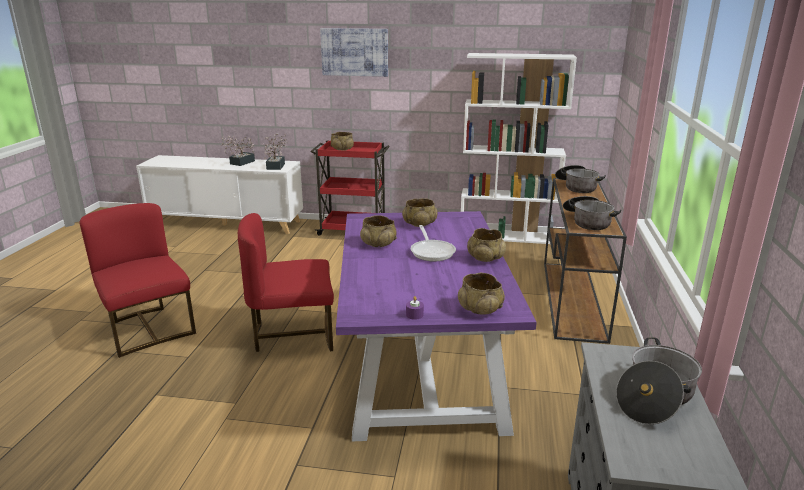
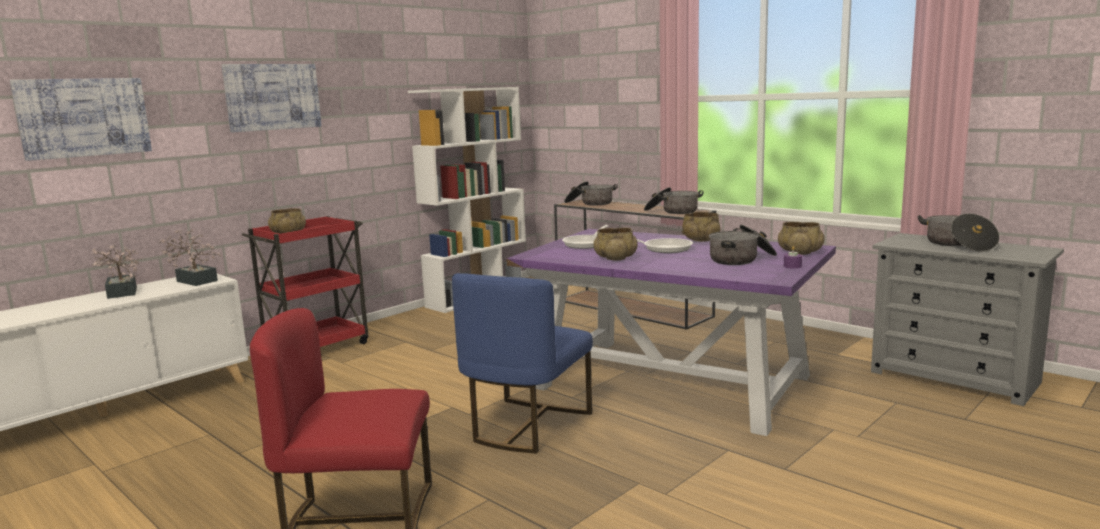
camera: 55 degrees left, 10 degrees down
(241, 58) = (84, 117): none -> picture
(293, 334) = (526, 426): red chair -> blue chair
(419, 224) = (588, 244): beige bowl -> frying pan
(422, 289) = (742, 259): none -> cooking pot

